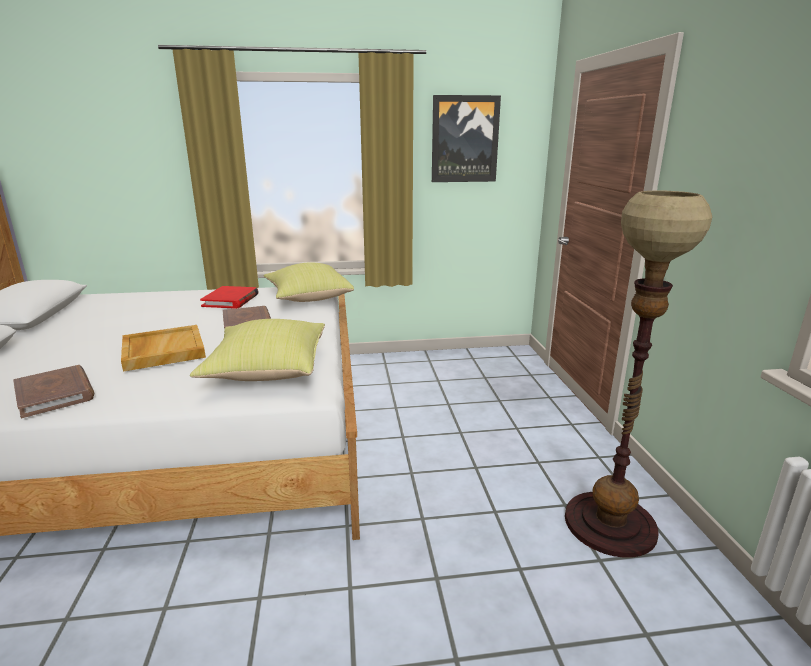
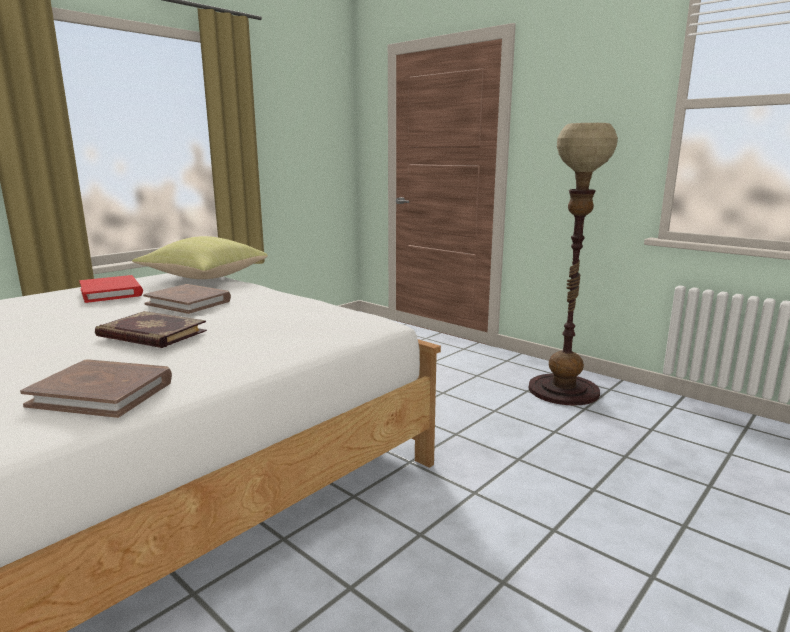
camera: 40 degrees left, 5 degrees down
(163, 350) = (151, 334): beige tray -> book
(267, 370) = (311, 320): yellow pillow -> none
(464, 139) = (293, 111): picture -> none

